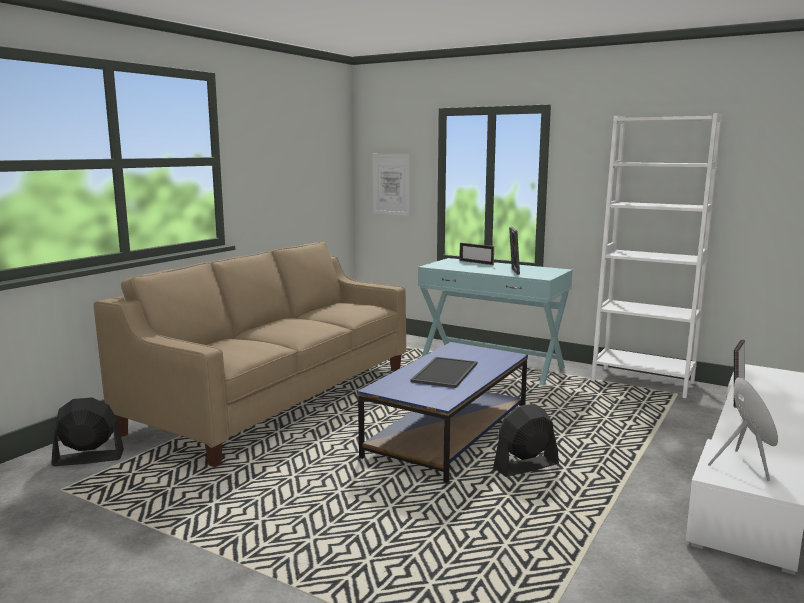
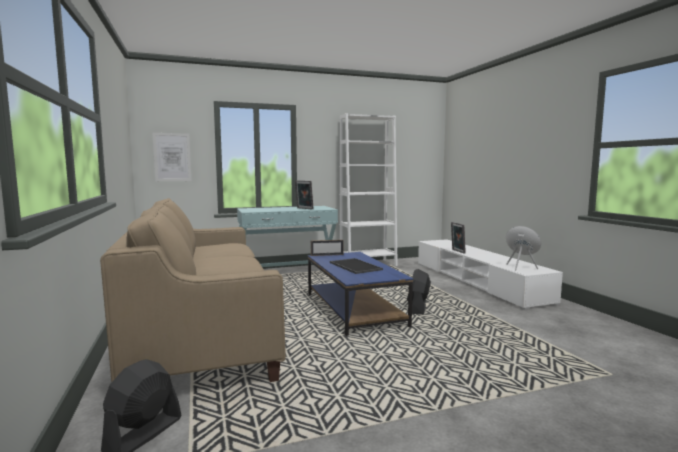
camera: 50 degrees left, 5 degrees down
(476, 262) = (265, 208): picture frame -> picture frame (327, 255)

